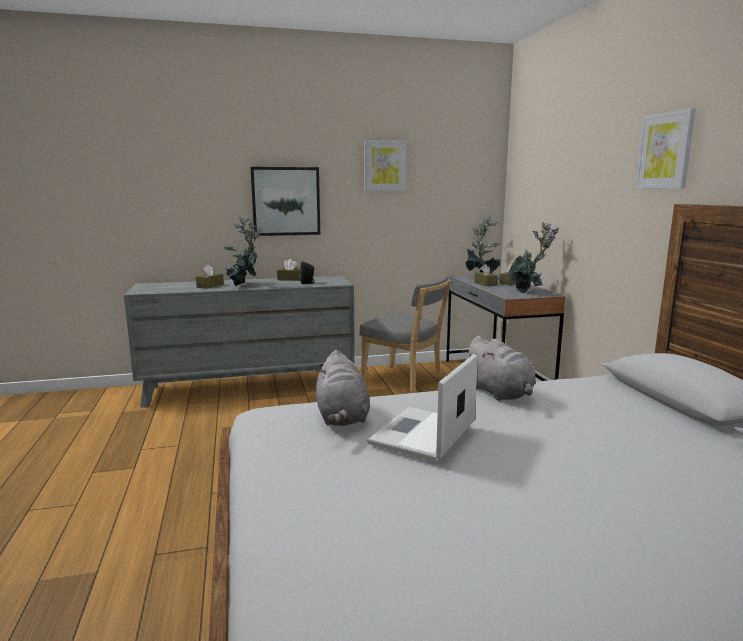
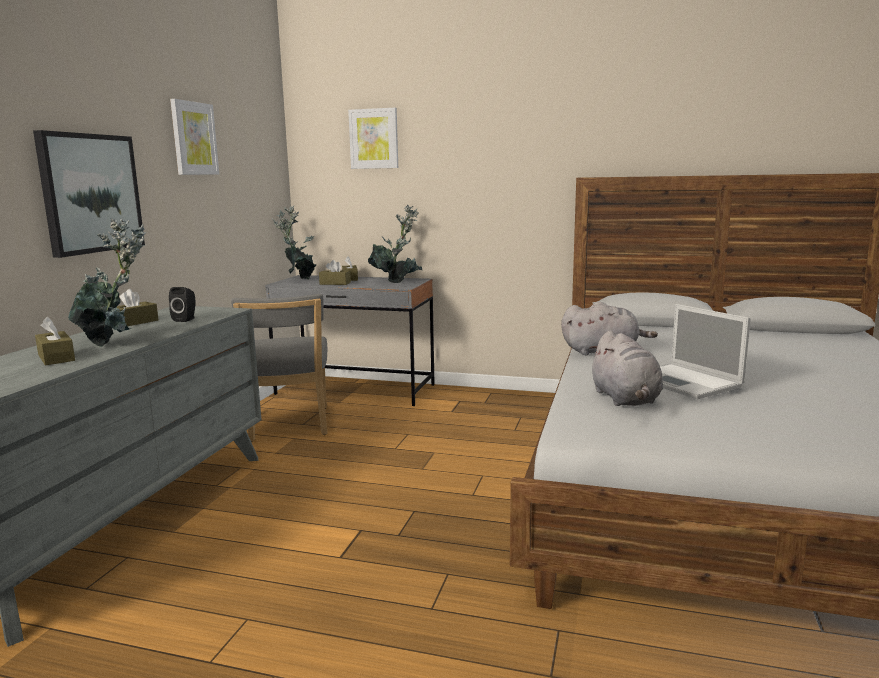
camera: 60 degrees left, 0 degrees up
(342, 417) = (625, 399): grey plush toy -> grey plush toy turned 60 degrees clockwise
(404, 381) = (289, 426): grey chair -> grey chair turned 105 degrees clockwise
(665, 151) = (544, 134): picture -> picture (374, 139)

